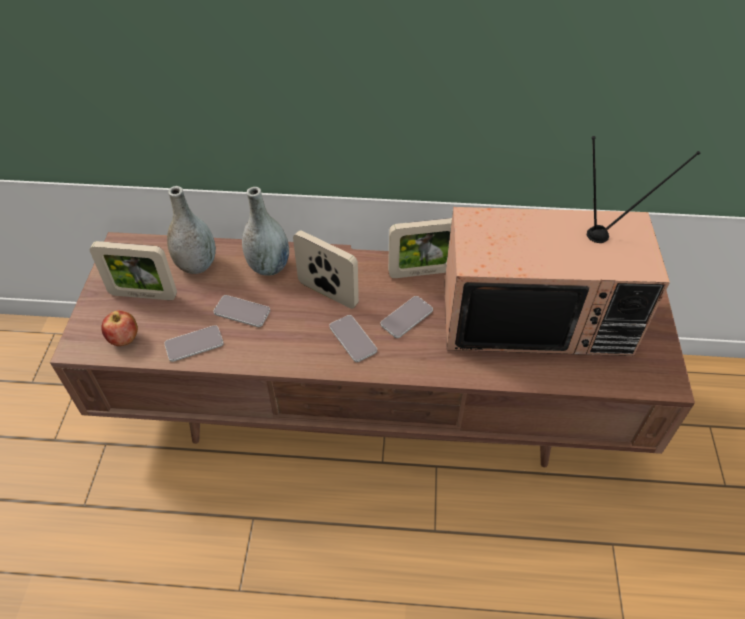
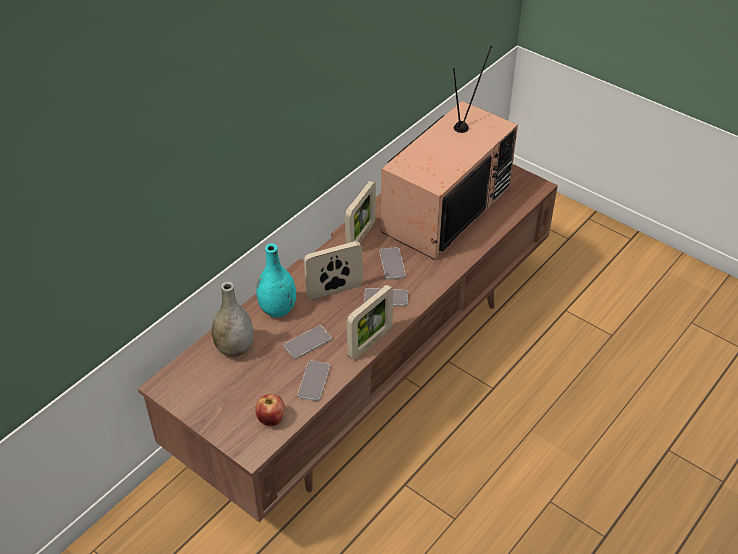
camera: 55 degrees left, 5 degrees down
(143, 295) = (235, 391): picture frame -> picture frame (370, 342)
(269, 267) = (278, 309): grey vase -> turquoise vase

